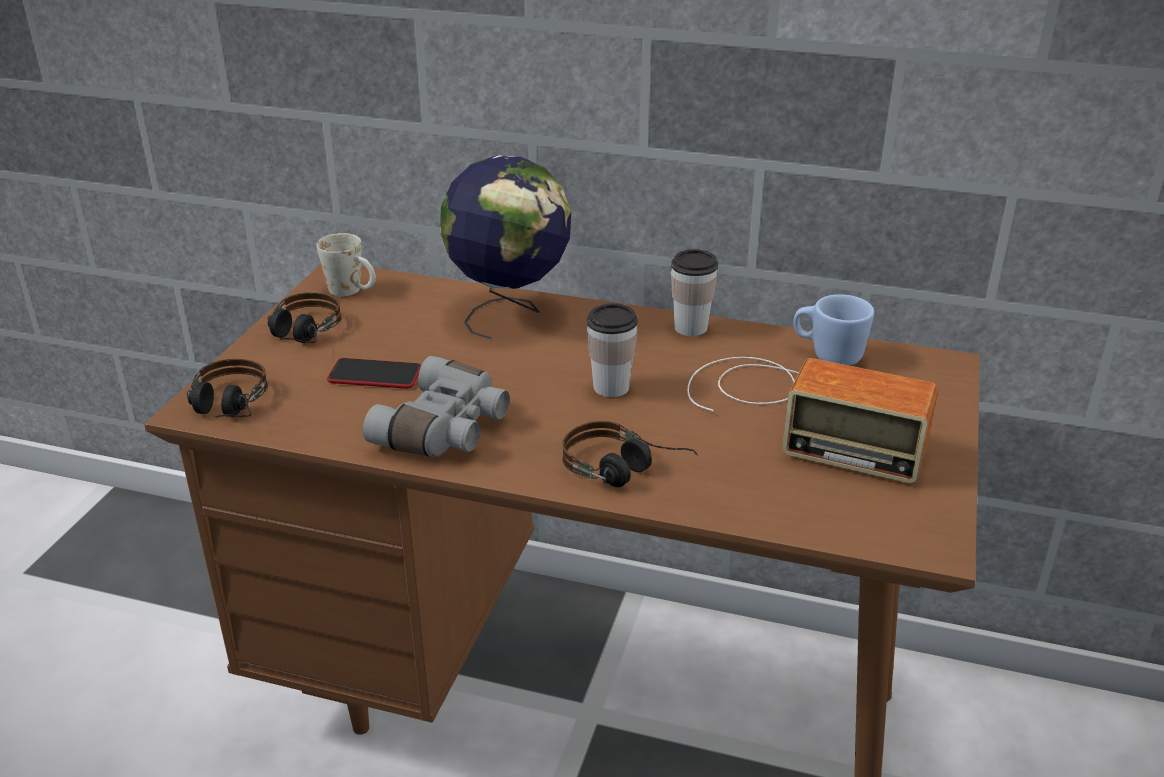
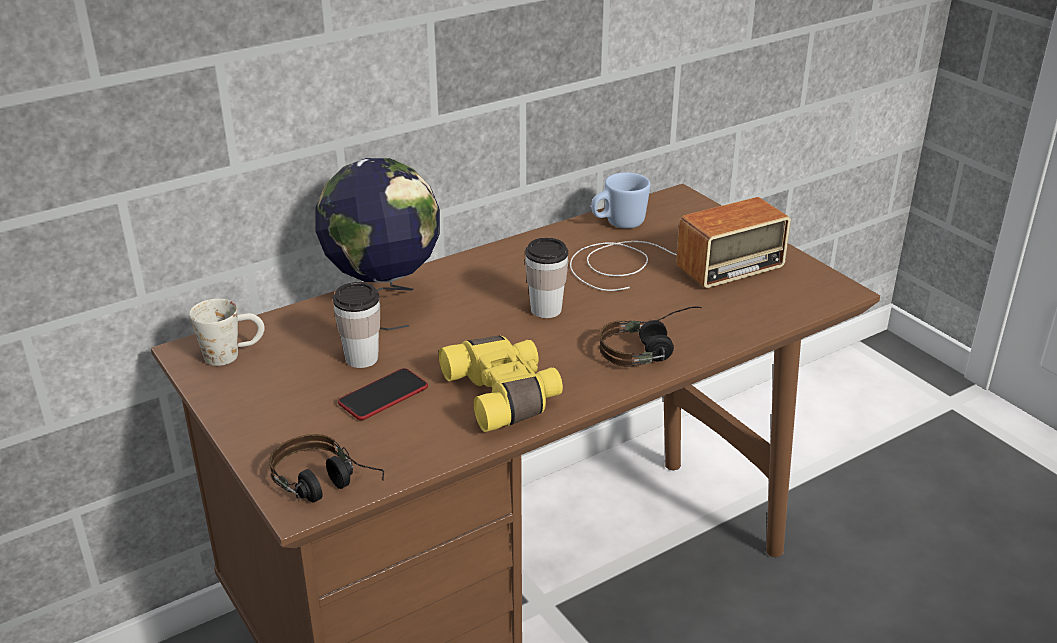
camera: 50 degrees left, 0 degrees up
(299, 338) = (266, 408): headphones -> none
(446, 429) = (505, 395): grey binoculars -> yellow binoculars
(690, 328) = (517, 249): cup -> cup (361, 358)

